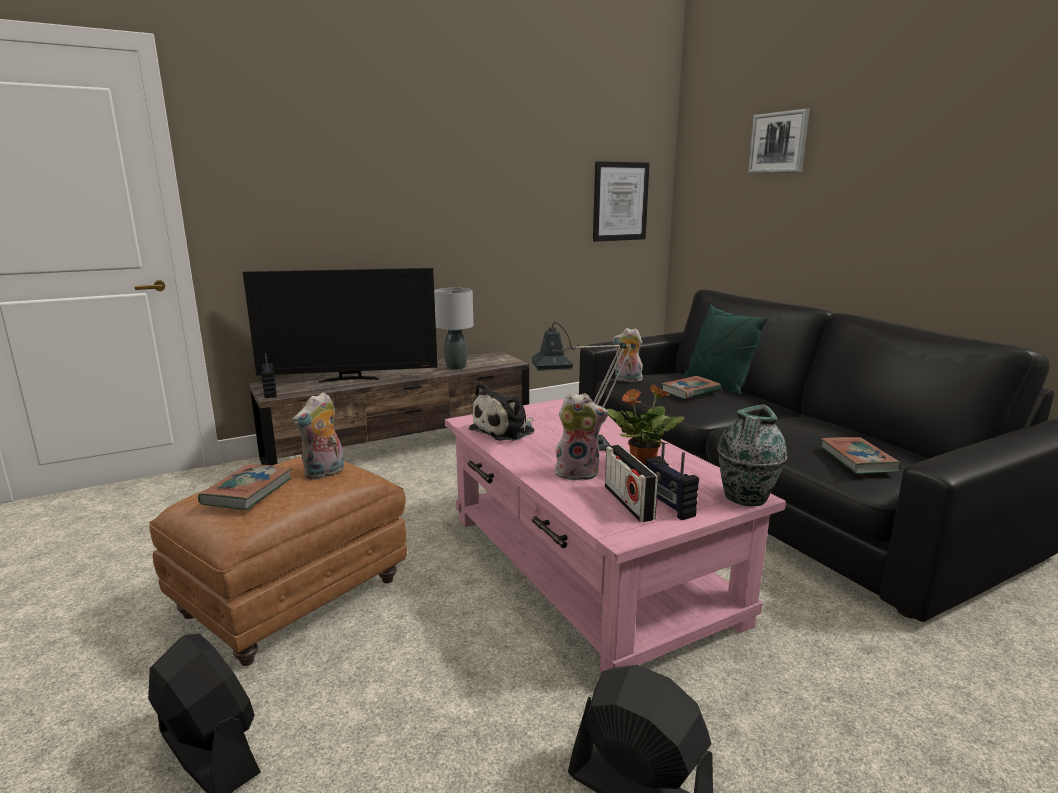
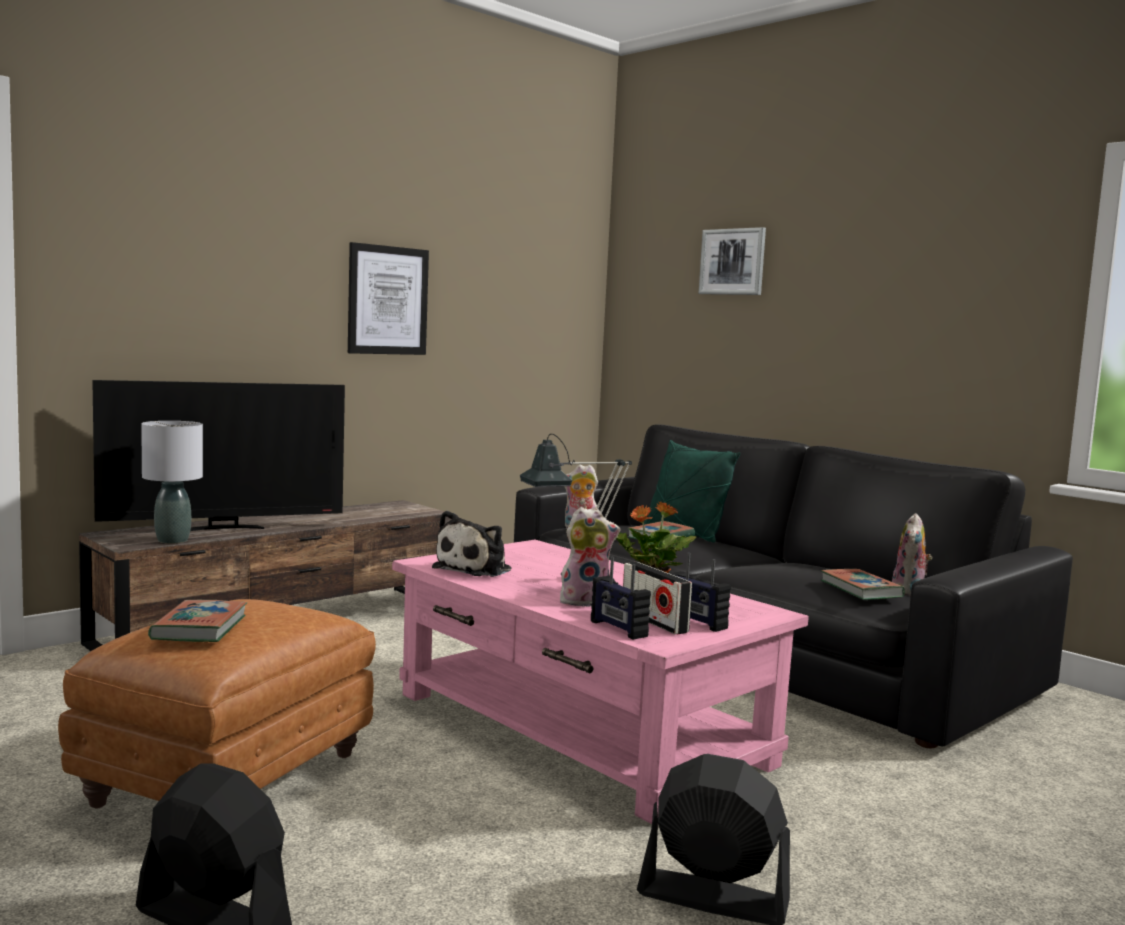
camera: 15 degrees left, 10 degrees down
(269, 392) = (120, 542): radio -> radio (618, 629)
(324, 473) = (281, 611): plush toy -> plush toy (909, 592)
(455, 367) = (358, 516): grey table lamp -> grey table lamp (172, 540)
(620, 201) = (546, 320): picture -> picture (387, 300)
(745, 498) = (769, 614): vase -> none

